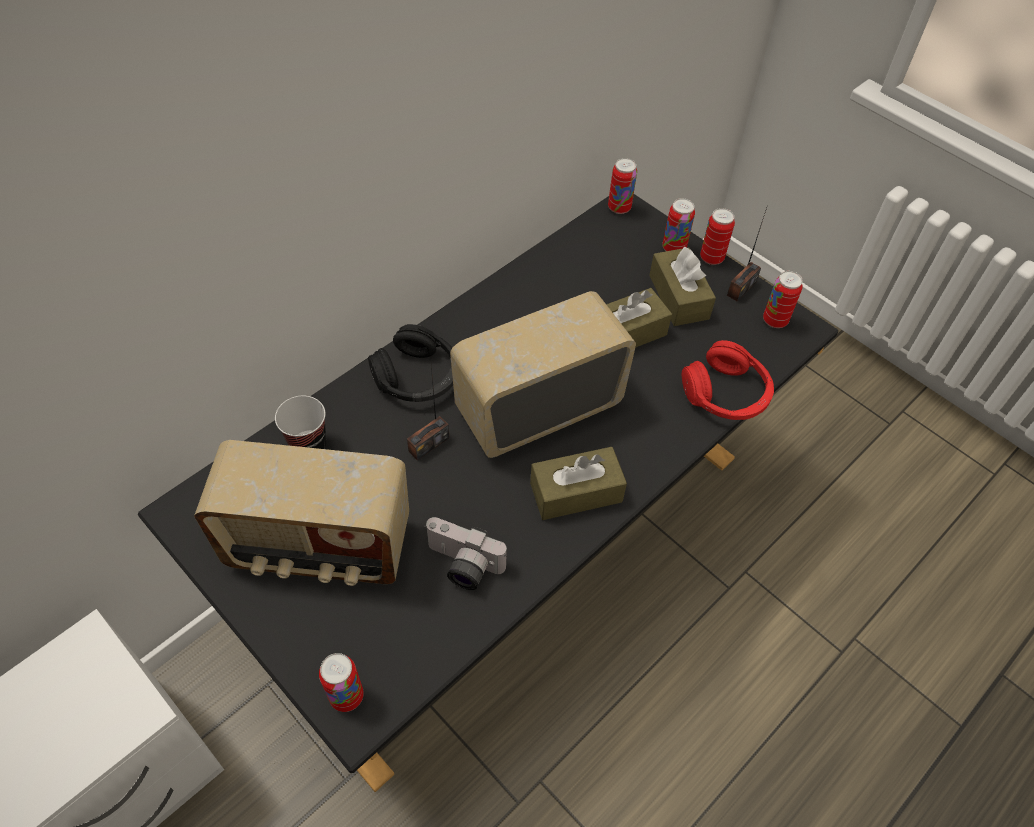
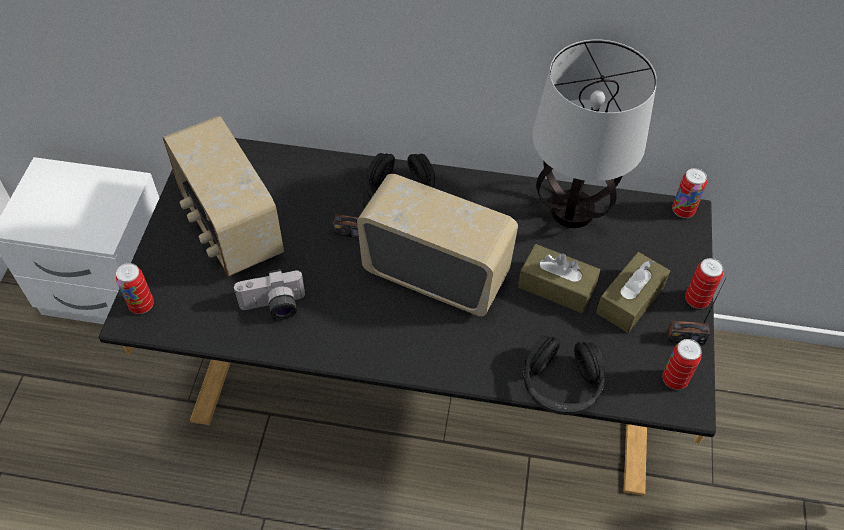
camera: 55 degrees right, 0 degrees up
(309, 446) = (297, 174): cup -> none
(462, 566) = (274, 307): camera -> camera turned 90 degrees counterclockwise
(557, 273) = (572, 212): none -> table lamp
(576, 492) = (384, 337): brown tissue box -> none
(674, 248) = (679, 269): can -> none
(726, 394) = (561, 384): red headphones -> black headphones

